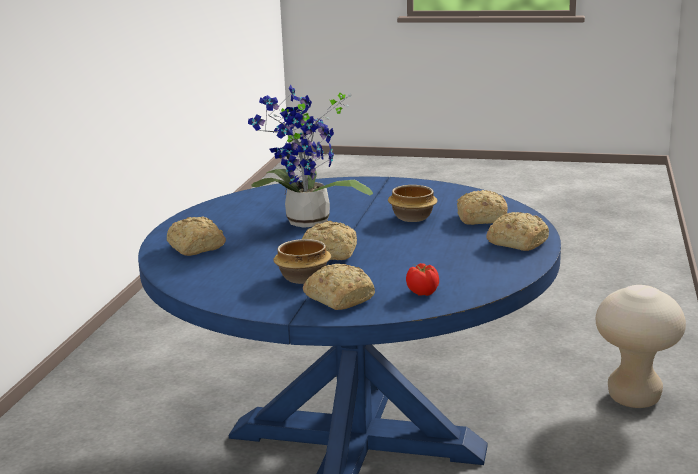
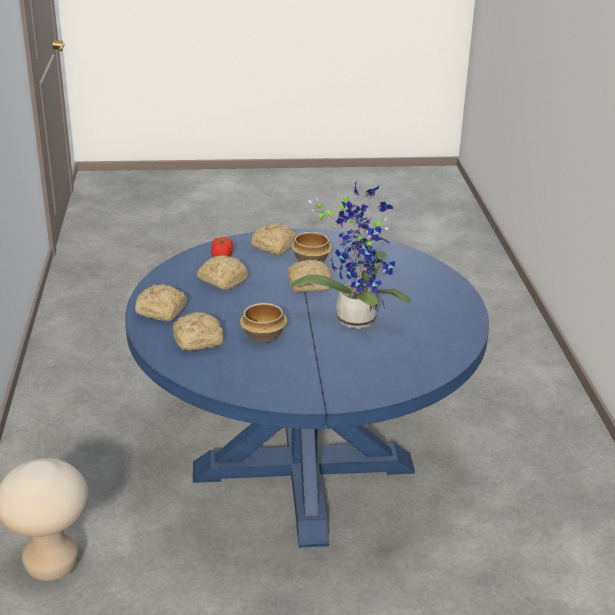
camera: 160 degrees right, 10 degrees up
(196, 248) = (418, 280): bread -> bread (222, 280)

